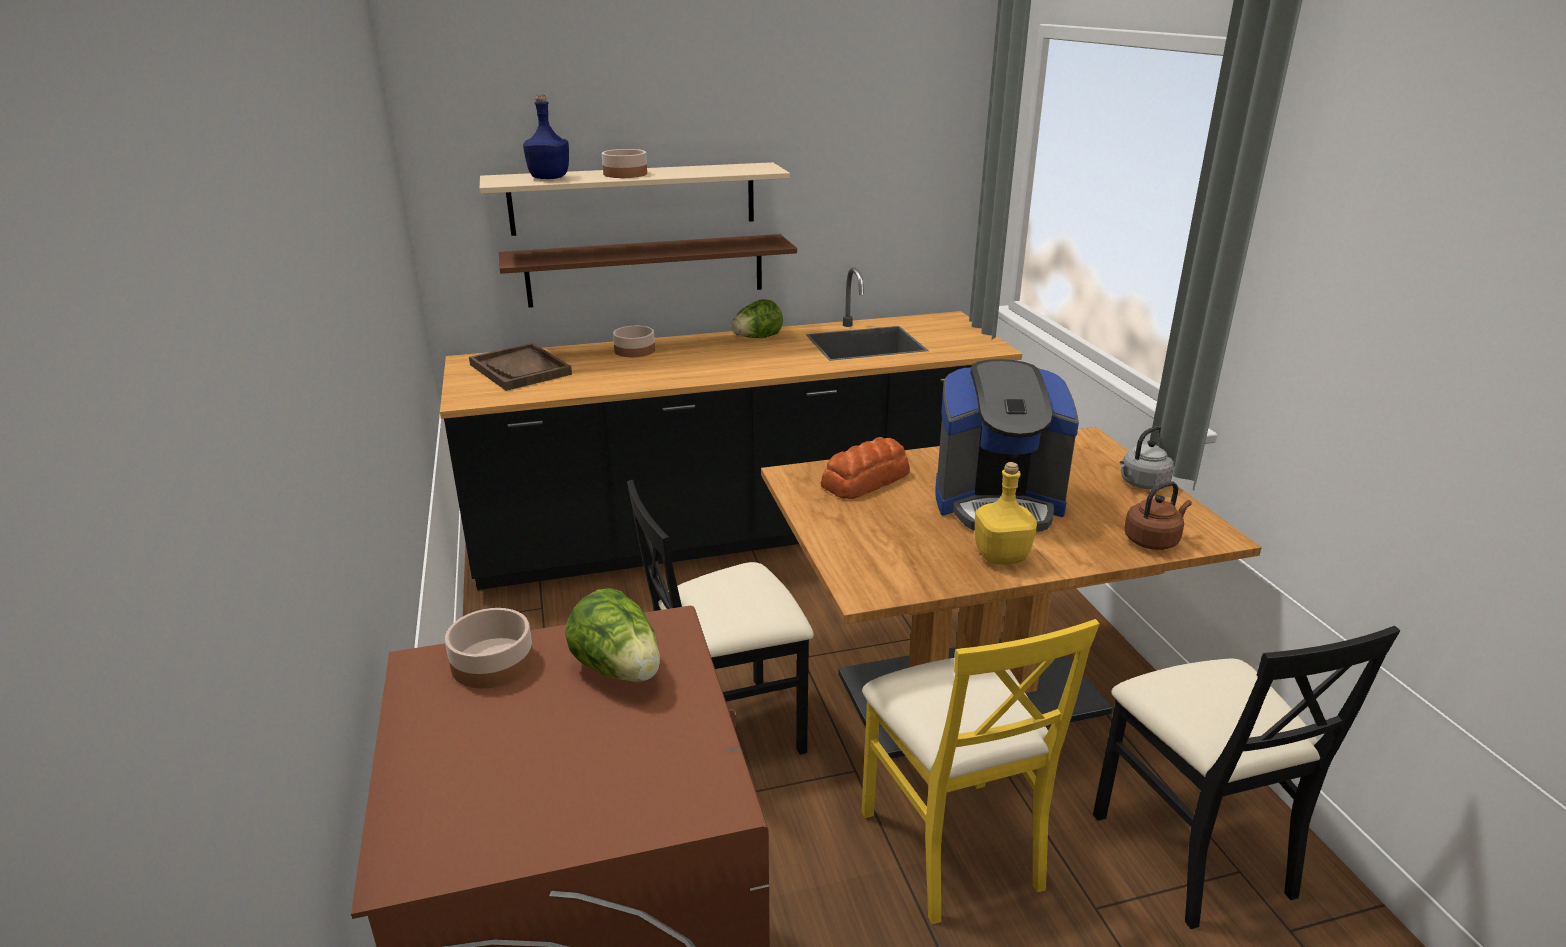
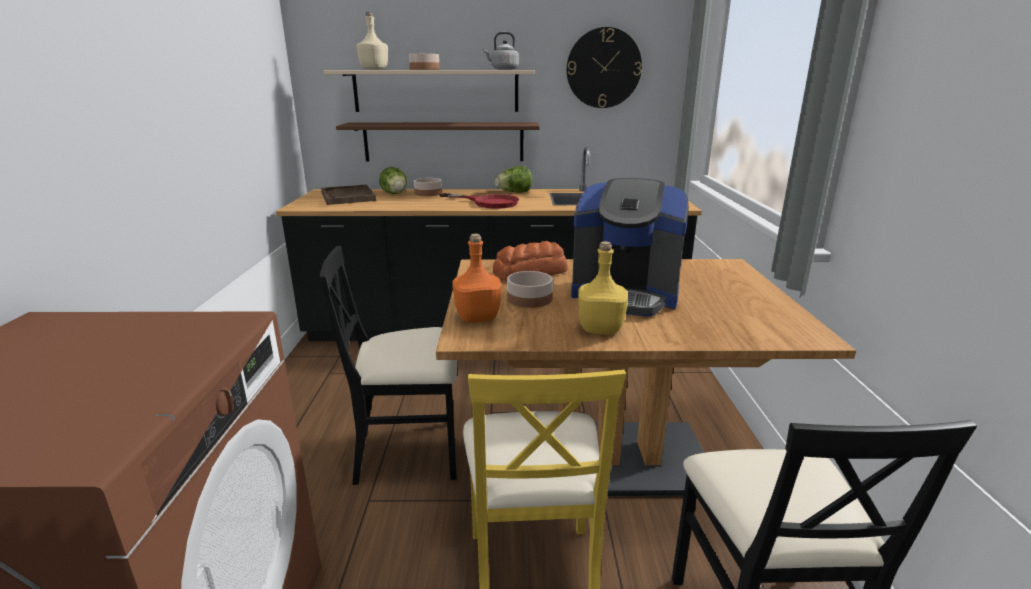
camera: 15 degrees right, 5 degrees down
(491, 662) = (80, 327): bowl -> bowl (528, 299)
(549, 178) = (374, 69): blue bottle -> beige bottle
(619, 669) = (160, 343): lettuce -> lettuce (395, 194)
(738, 364) = (488, 202): none -> red frying pan
(854, 560) = (476, 317): none -> orange bottle
(869, 155) = (603, 68): none -> wall clock
(1142, 484) = (761, 295): grey kettle -> grey kettle (503, 69)
(1153, 540) = (748, 333): brown kettle -> none

